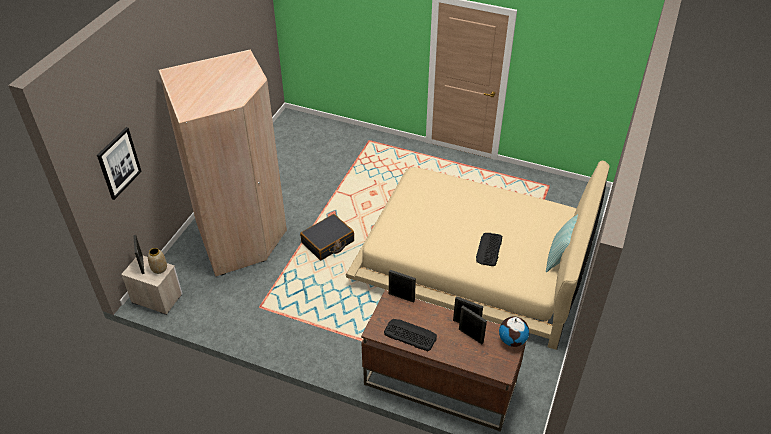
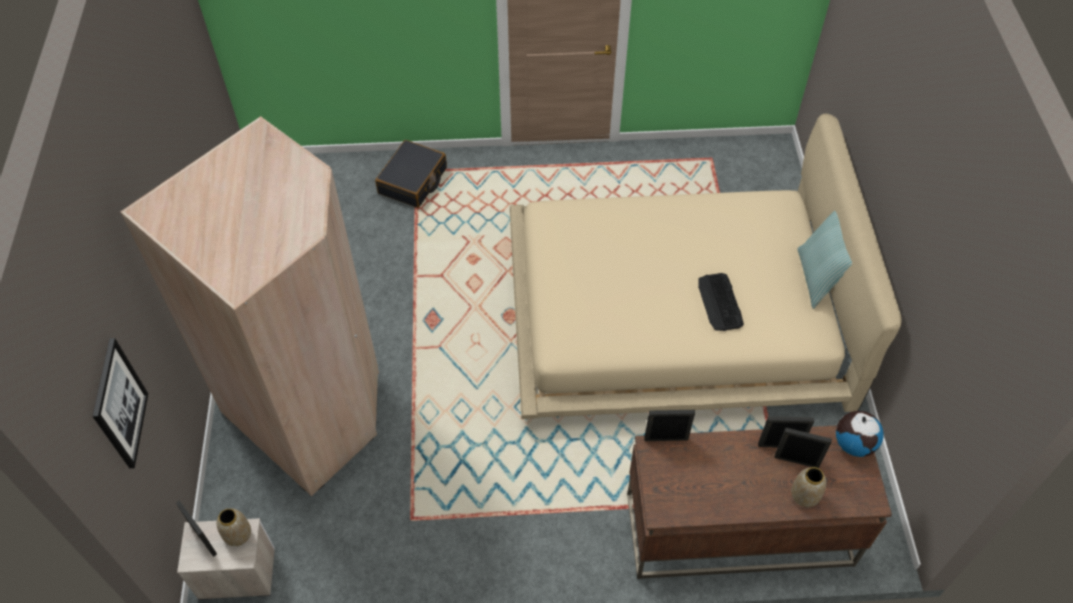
camera: 25 degrees left, 10 degrees up
(328, 242) = (452, 368): black suitcase -> black suitcase (413, 181)
(410, 335) = (714, 496): keyboard -> none
(463, 354) = (804, 495): none -> vase

